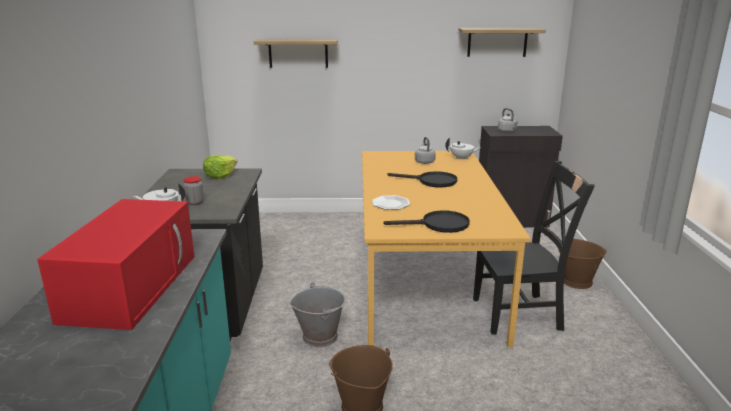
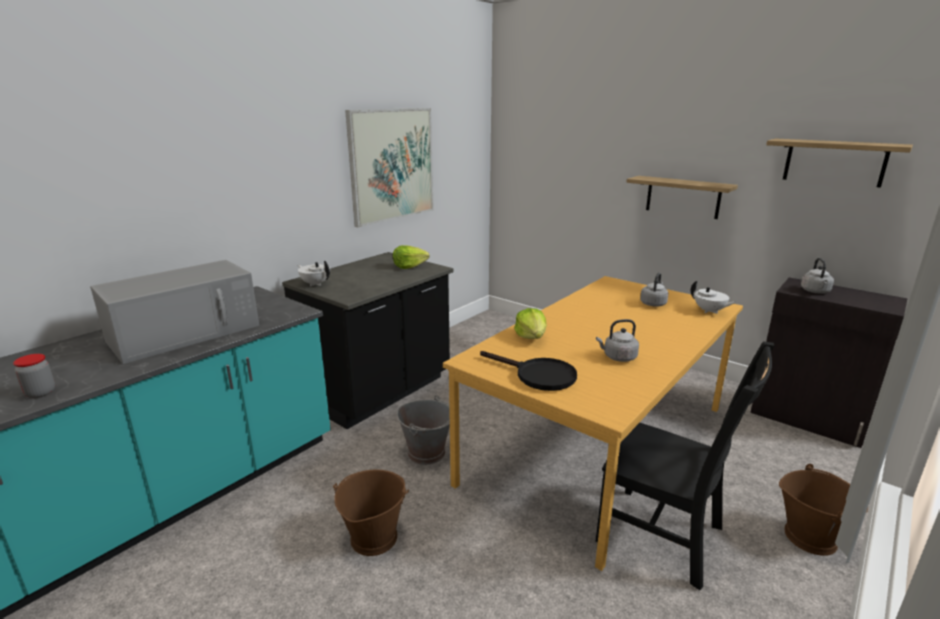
camera: 40 degrees right, 0 degrees up
(132, 285) = (187, 332): red microwave -> grey microwave
(156, 76) = (392, 165): none -> picture
(195, 202) = (348, 283): jar -> jar (40, 393)
(298, 53) = (576, 157): shelf -> shelf (683, 197)
(390, 204) = (531, 337): plate -> lettuce
(431, 181) = (620, 327): black frying pan -> none
(461, 200) = (618, 357): none -> grey kettle

